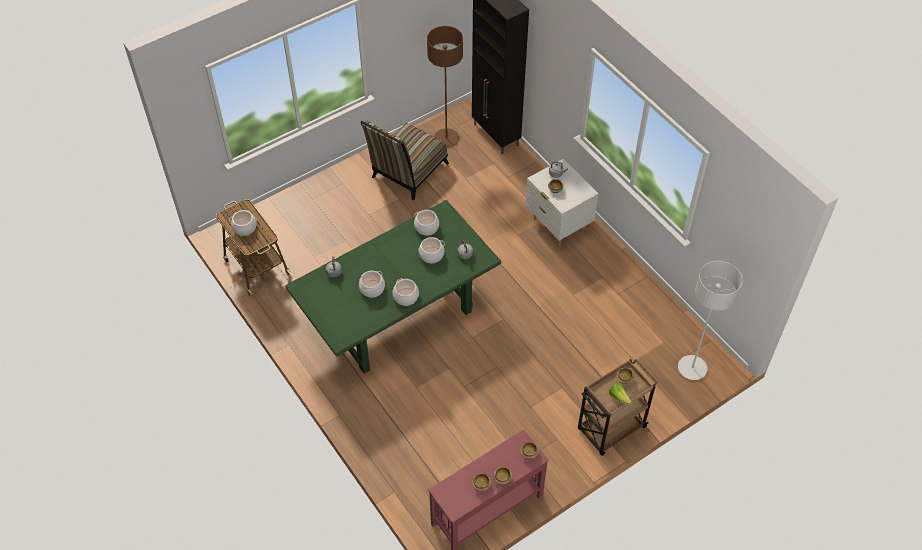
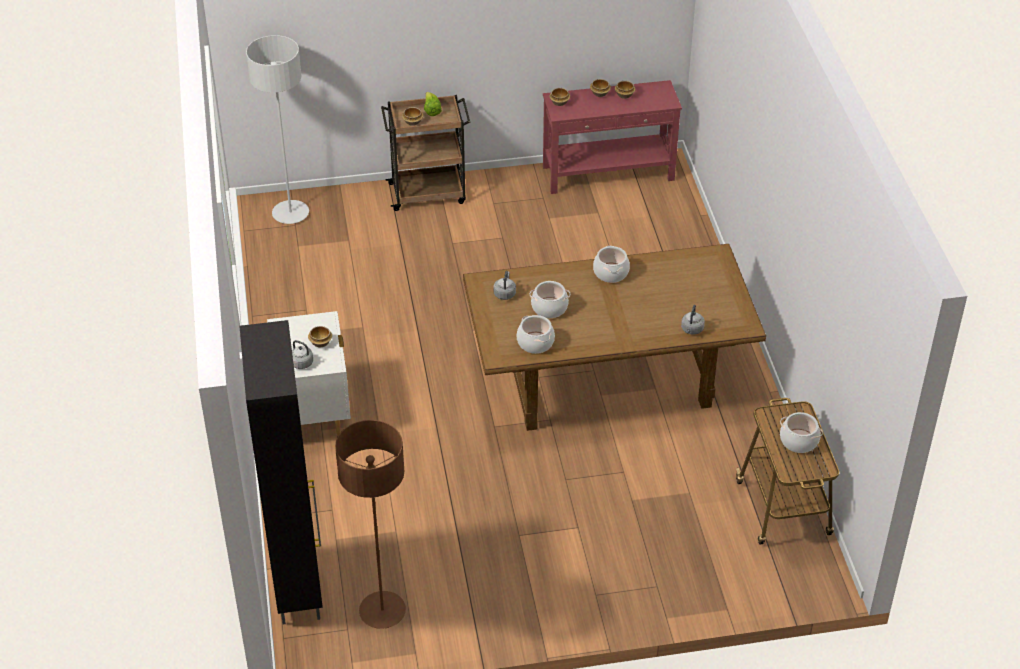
camera: 155 degrees left, 10 degrees down
(372, 288) = (650, 295): cooking pot -> none
(397, 316) = (608, 378): green dining table -> brown dining table
(407, 173) = (483, 573): chair -> none

